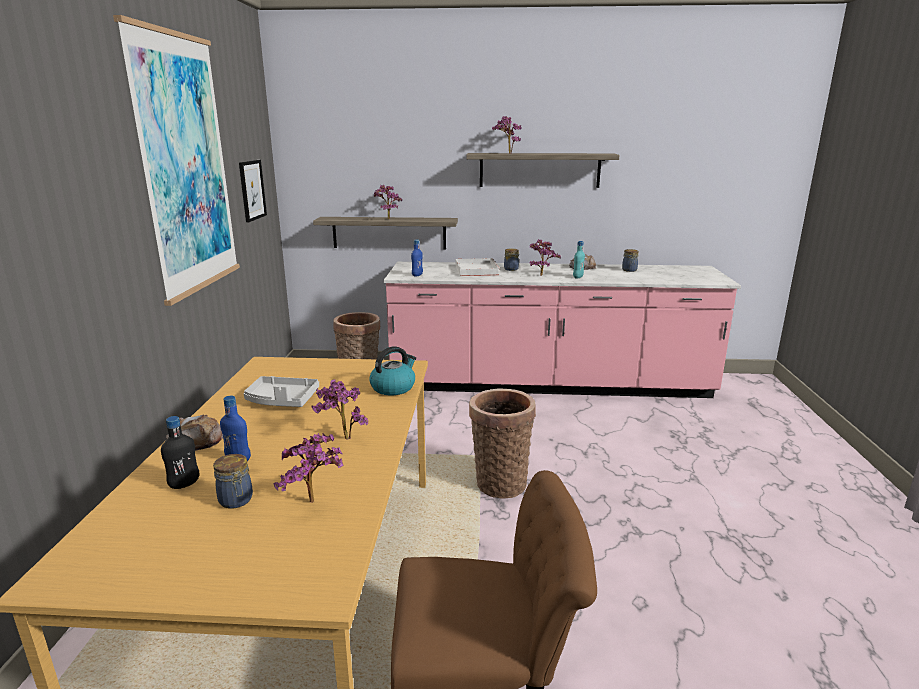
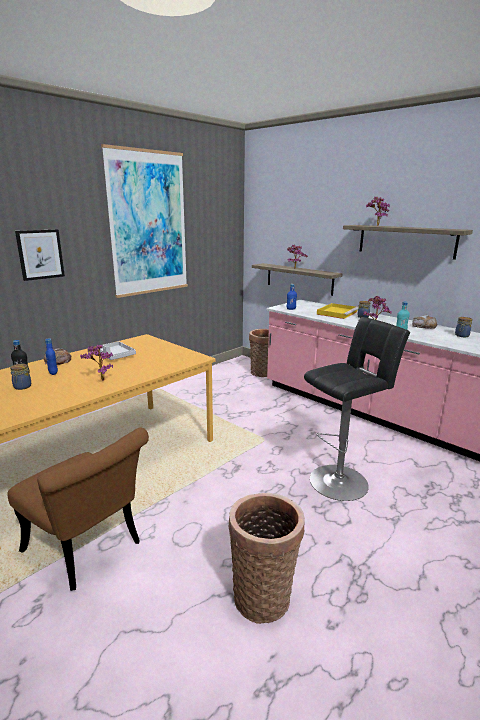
camera: 40 degrees right, 0 degrees up
(252, 190) = (214, 242): picture -> picture (40, 254)
(315, 504) = (38, 399): potted plant -> none
(393, 387) = (169, 365): kettle -> none
(476, 269) = (337, 312): white tray -> yellow tray
(500, 481) = (254, 457): basket -> basket (263, 594)
(609, 464) = (342, 480): none -> black stool

